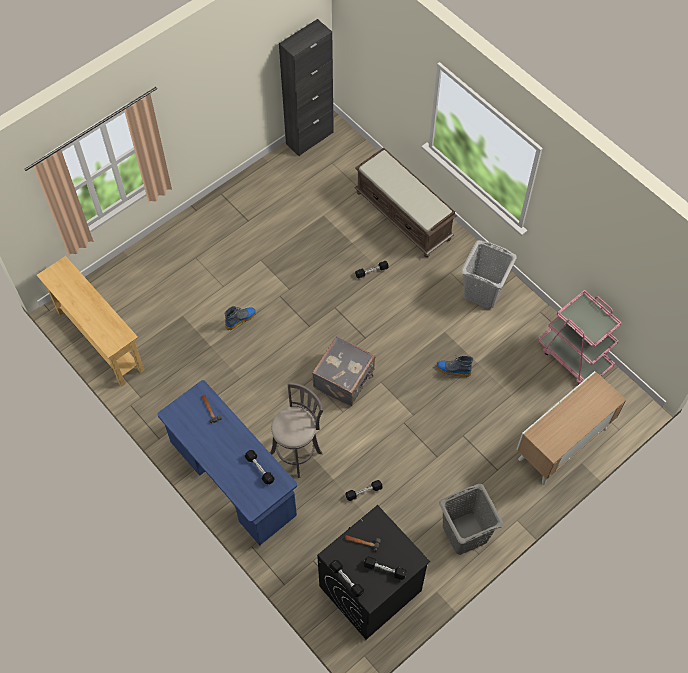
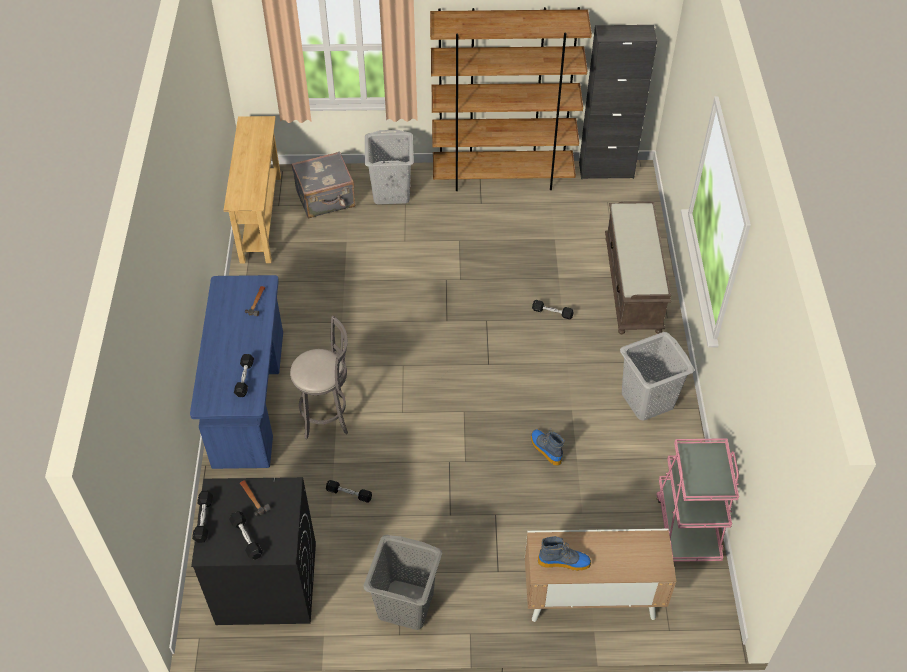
camera: 40 degrees right, 10 degrees down
(176, 254) = (391, 192): none -> grey laundry basket
(240, 319) = (392, 276): boot -> boot (564, 562)
(244, 189) = (503, 177): none -> brown bookcase
(345, 379) = (432, 386): grey suitcase -> grey suitcase (326, 199)

